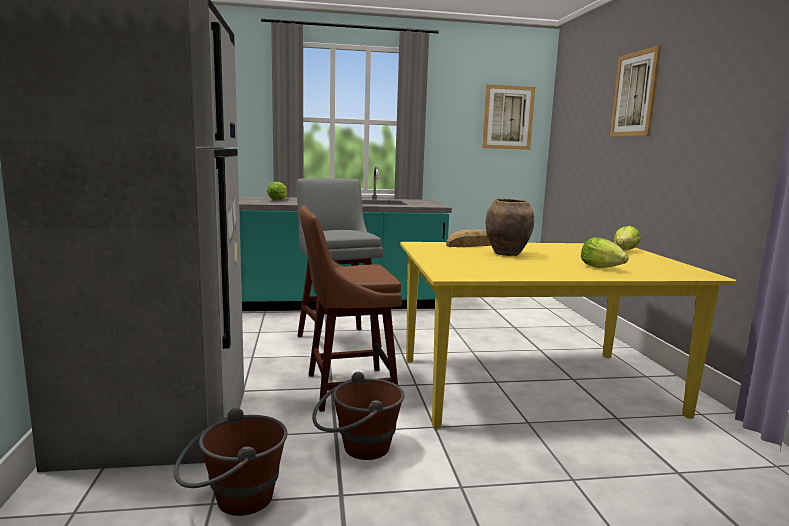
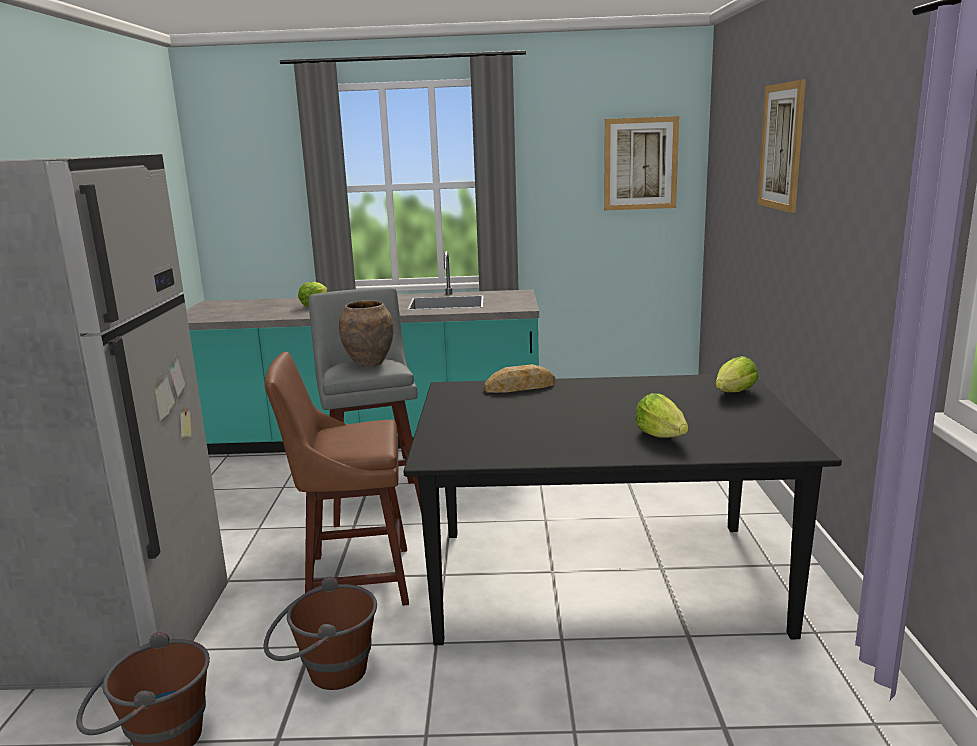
camera: 10 degrees right, 5 degrees up
(507, 254) = (554, 406): brown vase -> brown vase (369, 363)
(535, 385) = (603, 579): yellow dining table -> black dining table

